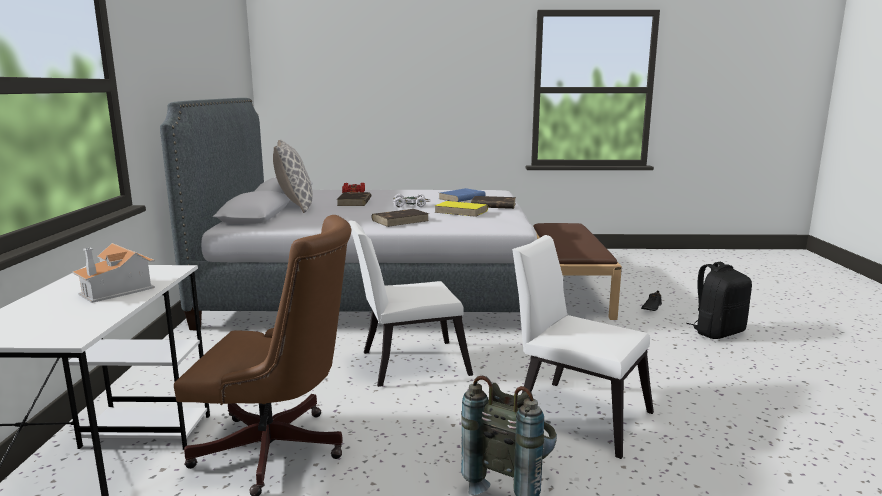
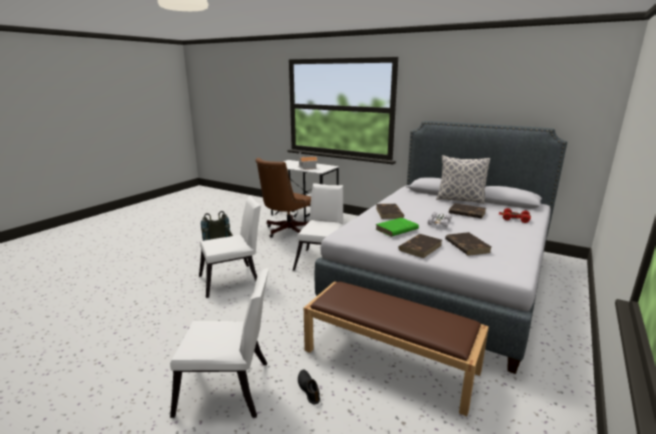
camera: 120 degrees right, 5 degrees up
(461, 198) = (467, 246): blue book -> brown book
(461, 211) = (396, 229): yellow book -> green book
(717, 332) = (229, 390): black backpack -> white chair

